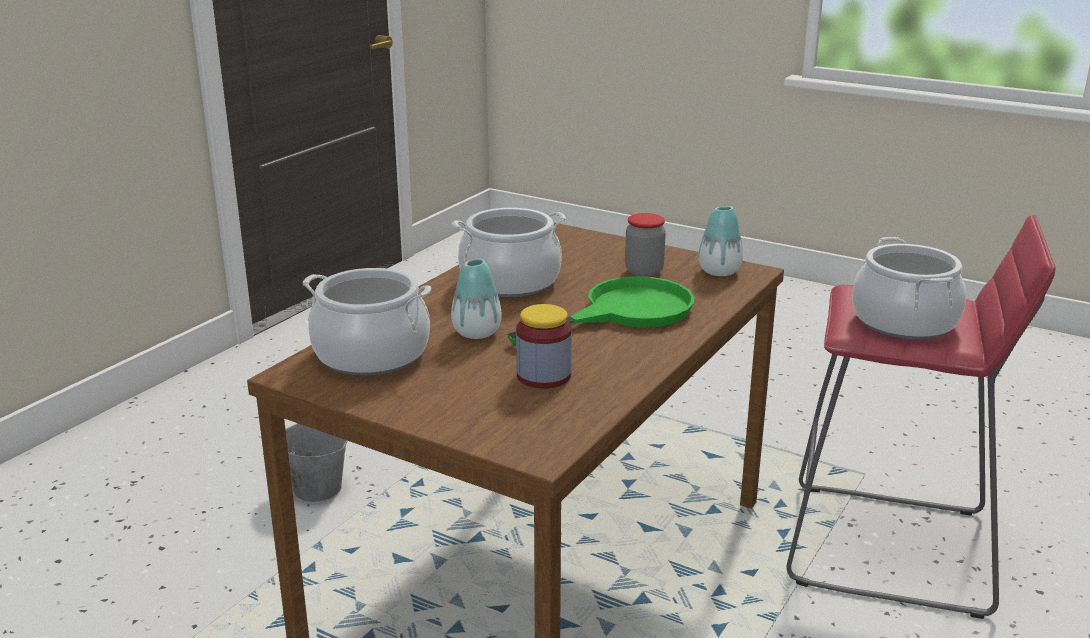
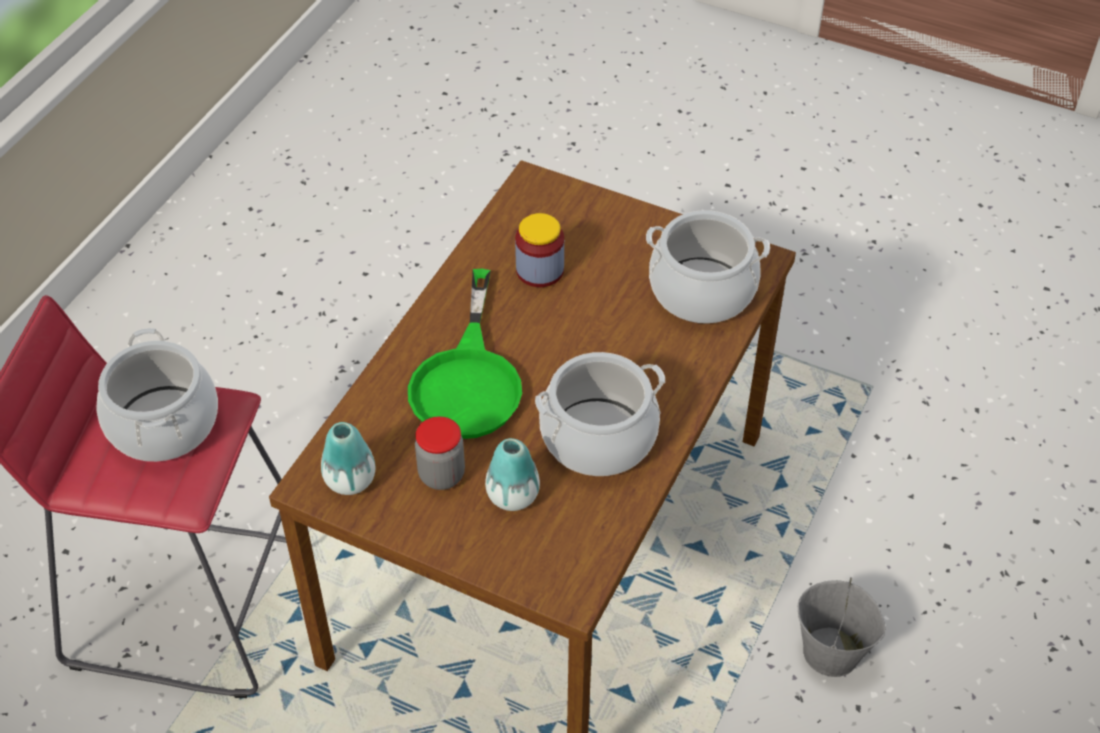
camera: 175 degrees right, 25 degrees up
(476, 333) = (613, 332): vase -> vase (512, 496)
(623, 312) = (468, 380): green frying pan -> green frying pan turned 45 degrees counterclockwise

